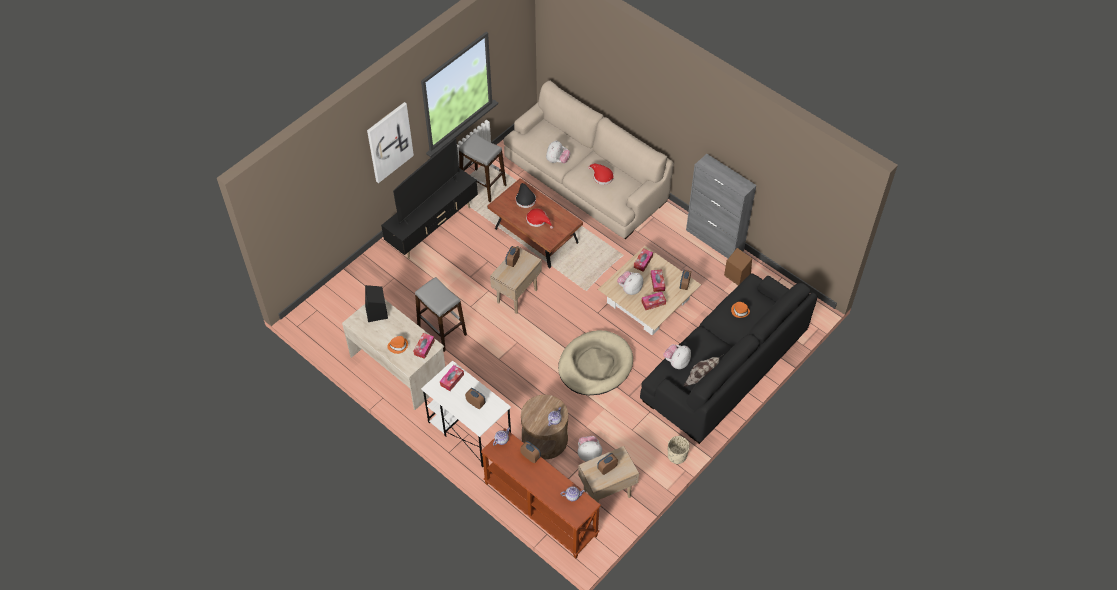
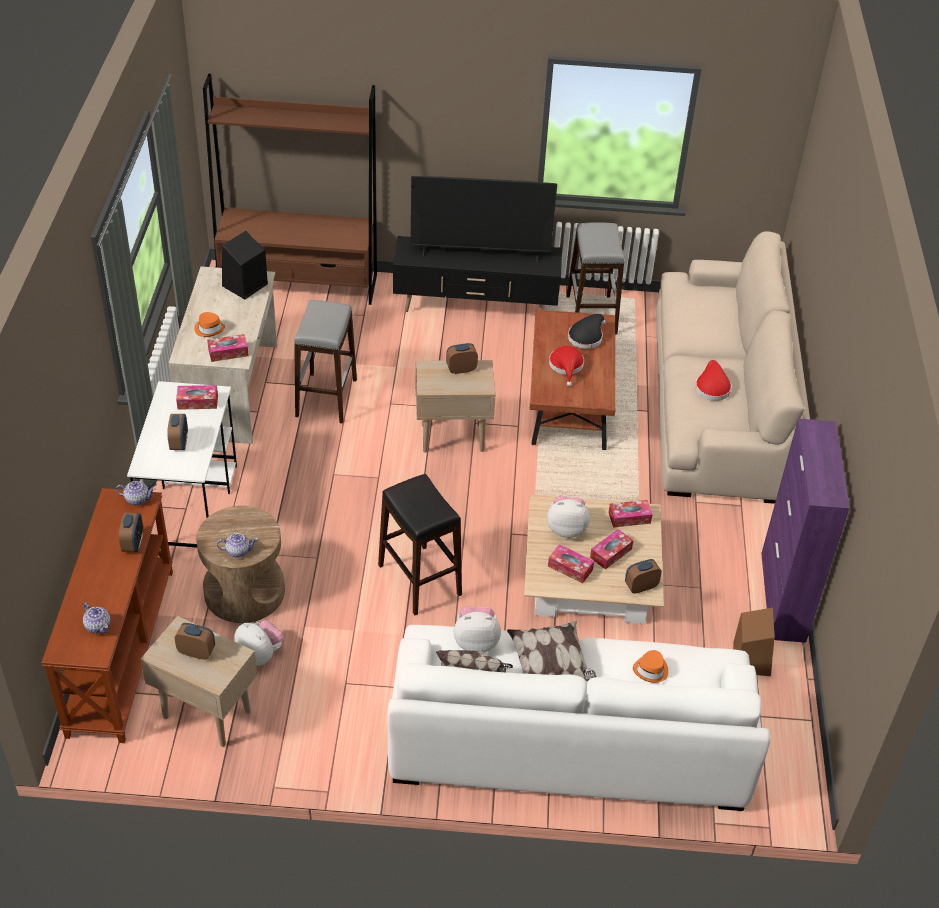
camera: 50 degrees right, 10 degrees down
(341, 291) = (298, 284): none -> brown bookcase
(389, 142) = (461, 118): picture -> none
(557, 160) = (685, 333): plush toy -> none
(595, 365) = (419, 579): beige dog bed -> black stool
(677, 456) = (346, 766): beige planter -> none
(709, 344) = (550, 665): none -> pillow
(715, 240) = (782, 597): grey cabinet -> purple cabinet
(724, 365) = (568, 736): black sofa -> white sofa

